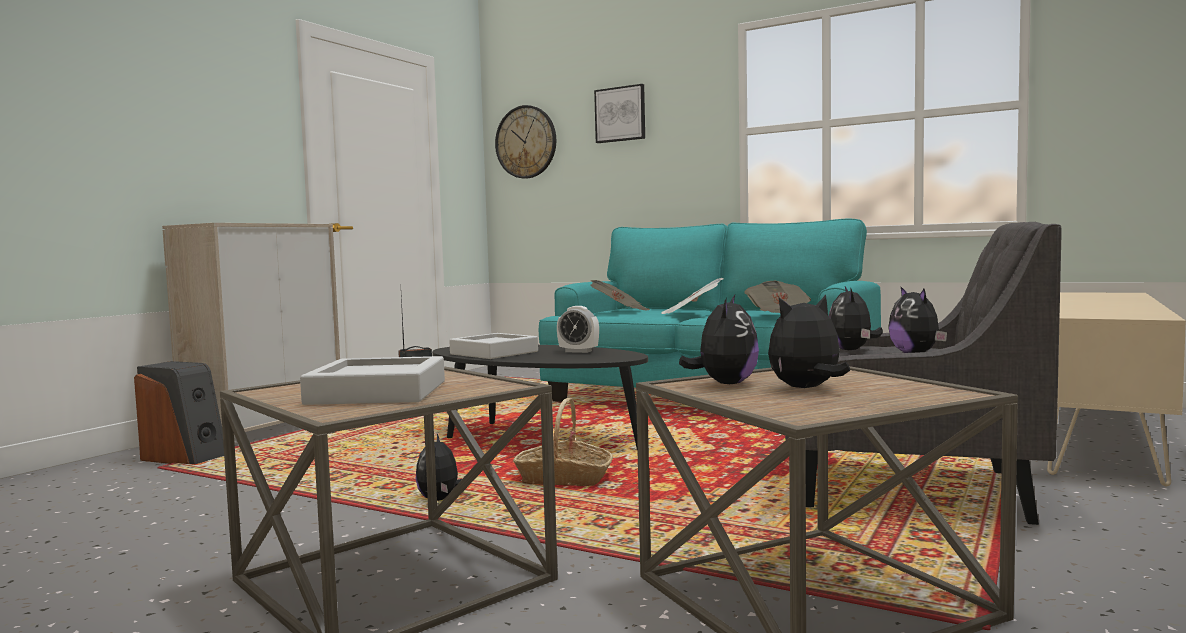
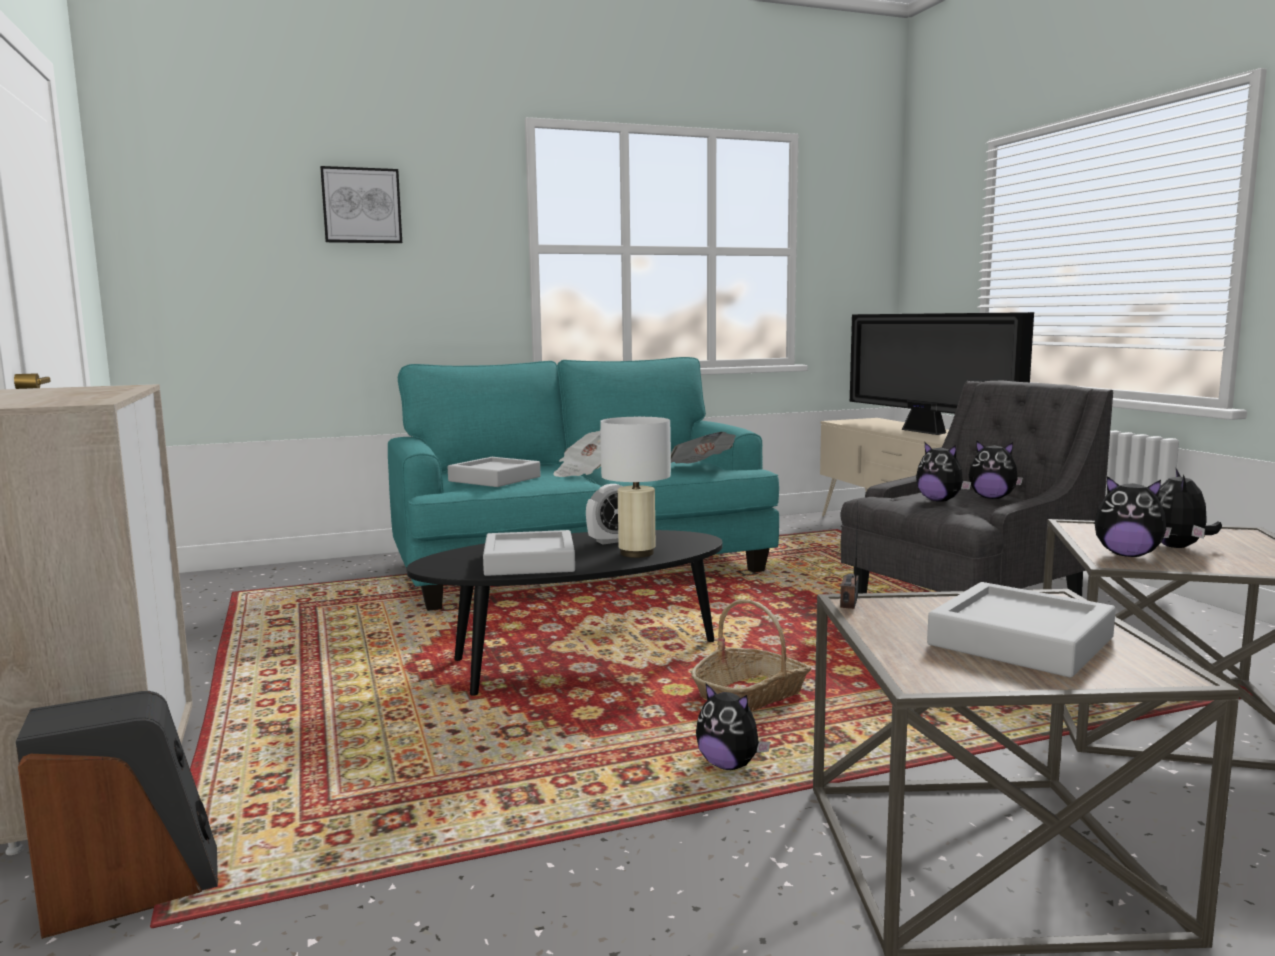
camera: 50 degrees left, 5 degrees up
(526, 142) = (189, 227): wall clock -> none
(558, 357) = (636, 553): none -> white table lamp
(620, 311) = (494, 479): newspaper -> grey tray
(725, 384) = (1127, 555): plush toy -> plush toy turned 150 degrees clockwise
(1109, 302) = (927, 432): none -> television

